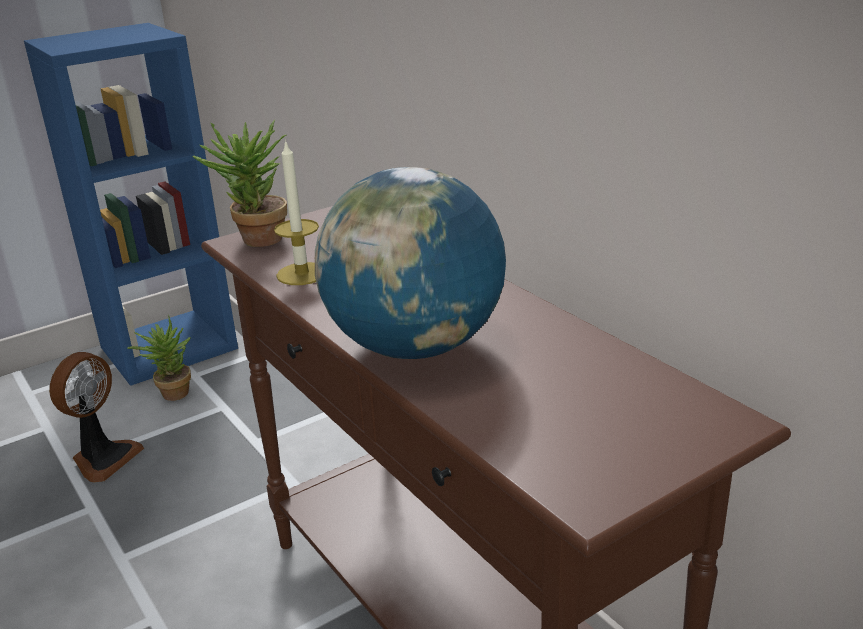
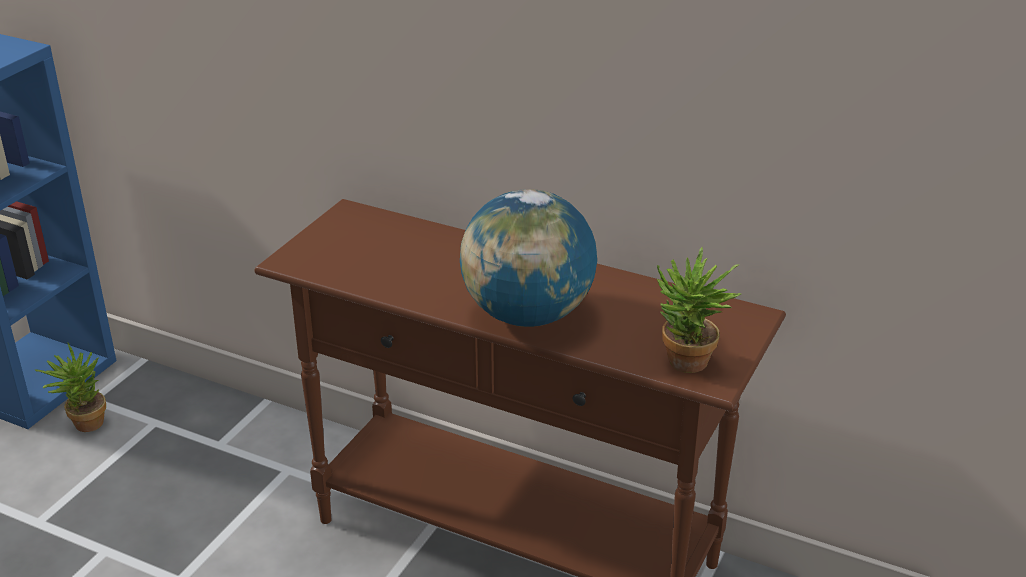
camera: 30 degrees left, 5 degrees up
(103, 458) = (71, 505): fan -> none
(255, 242) = (306, 257): potted plant -> potted plant (686, 366)
(302, 274) = (381, 278): candle -> none

